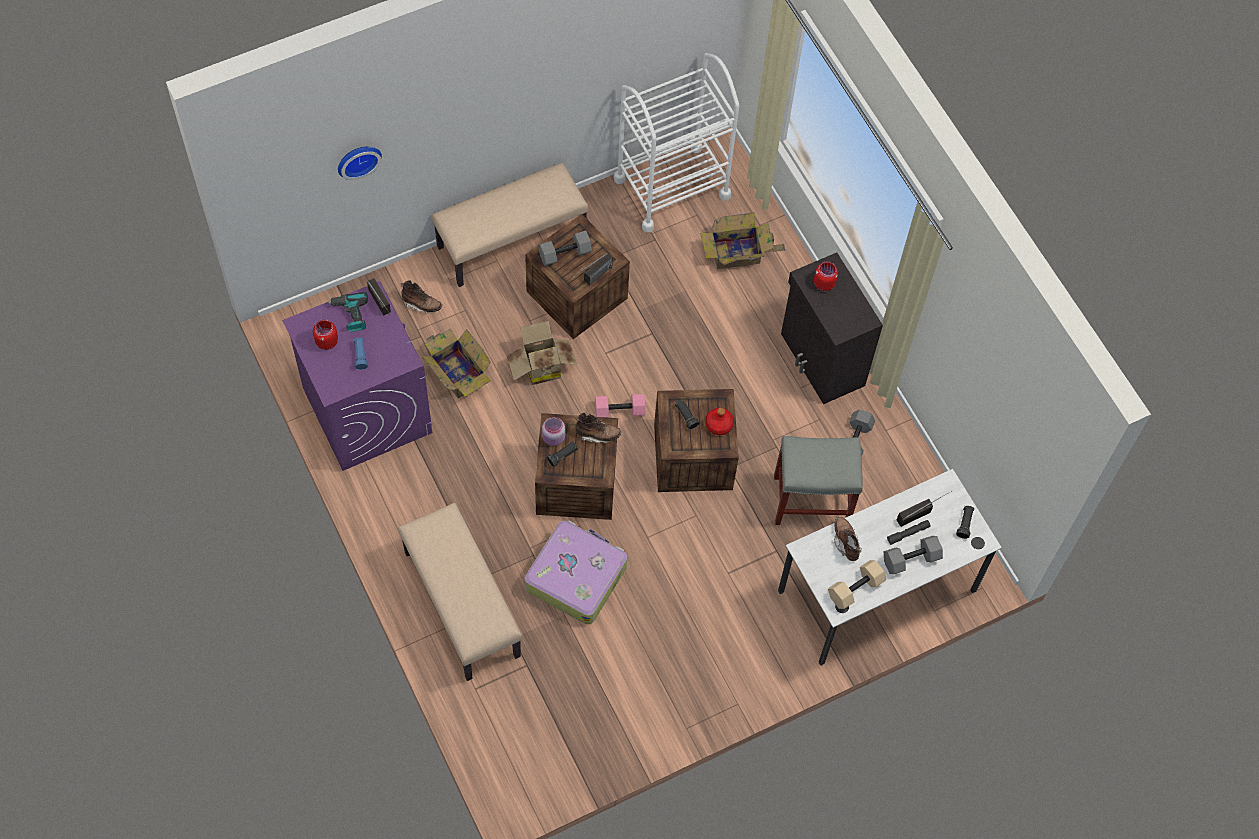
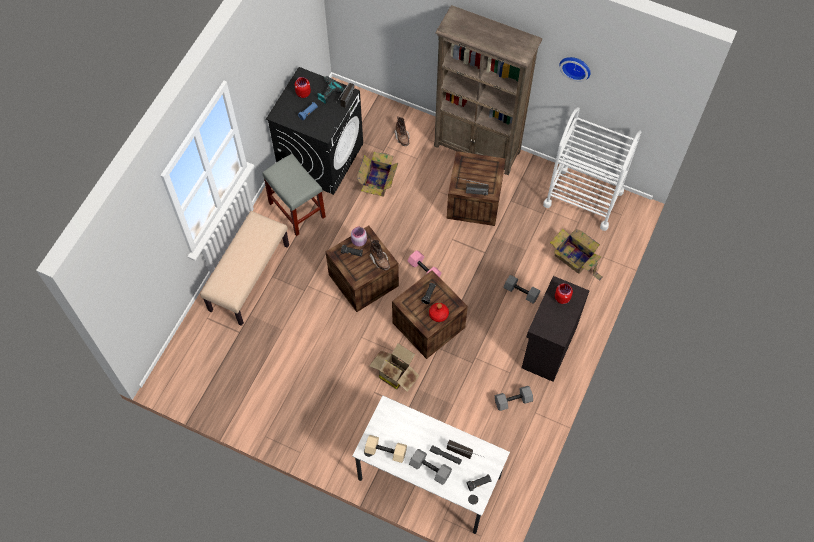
camera: 55 degrees right, 0 degrees up
(358, 159) = (402, 20): wall clock -> wall clock (576, 67)
(366, 409) = (321, 157): purple washing machine -> black washing machine
(511, 240) = (477, 149): beige bench -> brown bookcase
(540, 367) = (416, 215): cardboard box -> cardboard box (395, 374)
(565, 253) = (474, 168): grey dumbbell -> grey dumbbell (521, 292)
(576, 576) = (309, 319): suitcase -> none
(812, 500) = (456, 404): grey stool -> grey stool (297, 210)
(846, 542) = (411, 426): brown boot -> none

